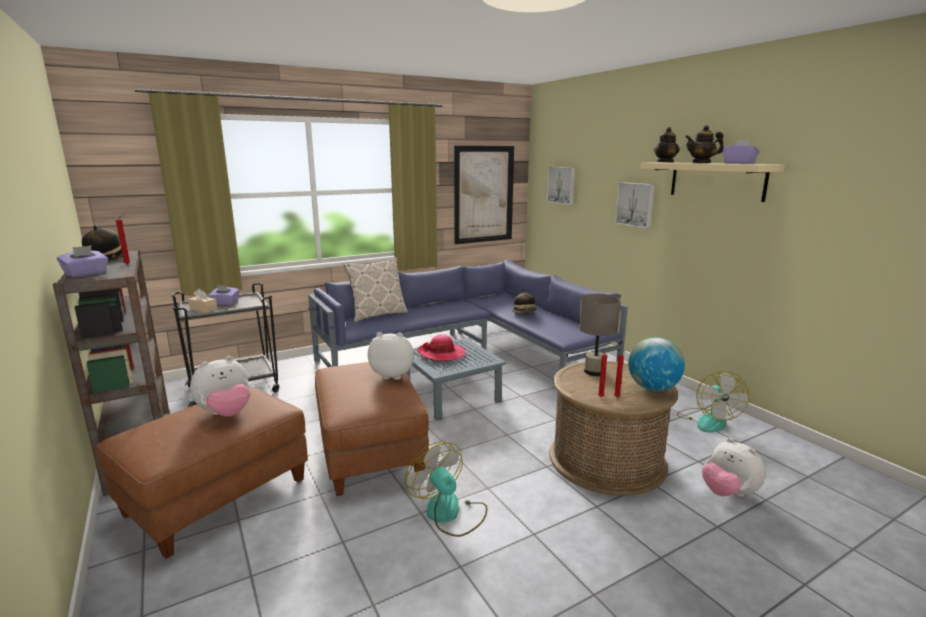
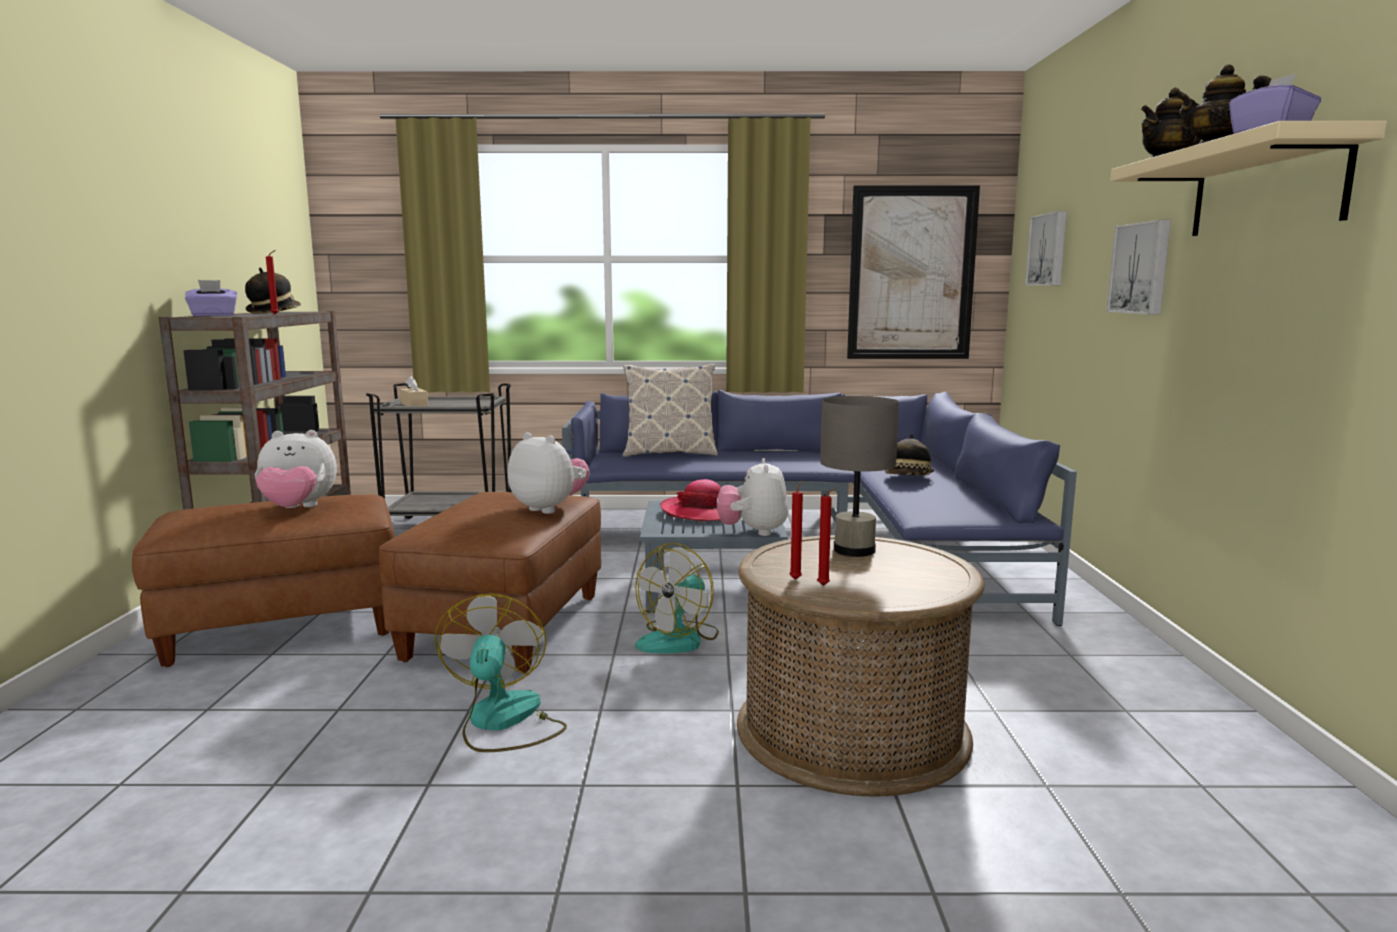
camera: 30 degrees right, 5 degrees down
(225, 303) = (448, 402): purple tissue box -> none
(652, 388) = (919, 587): globe -> none
(707, 420) = (1173, 731): fan -> fan (679, 639)
(728, 493) = (1041, 853): plush toy -> plush toy (753, 532)

